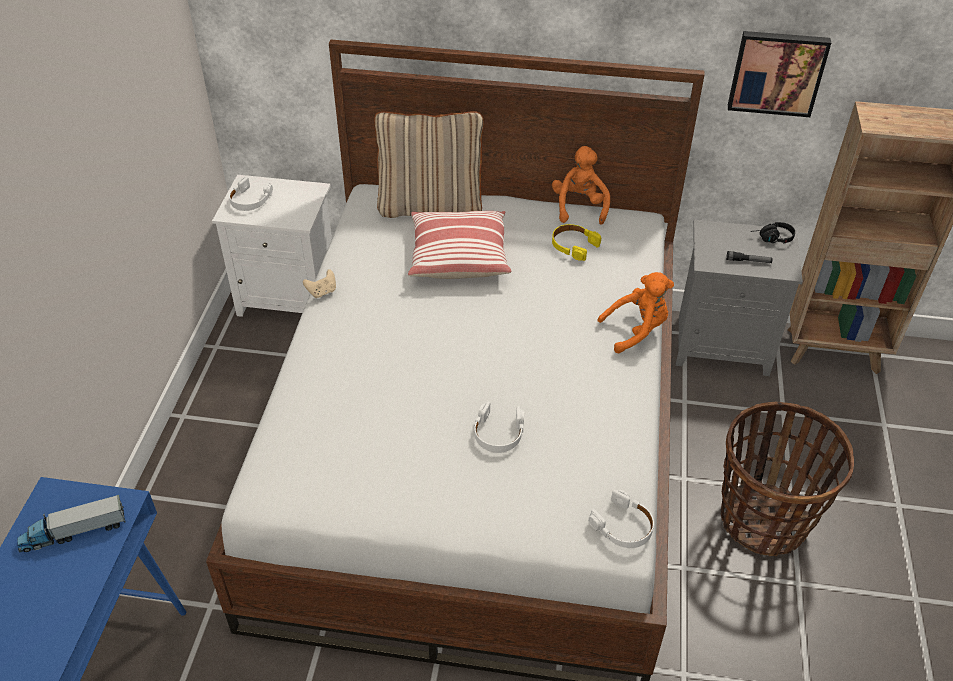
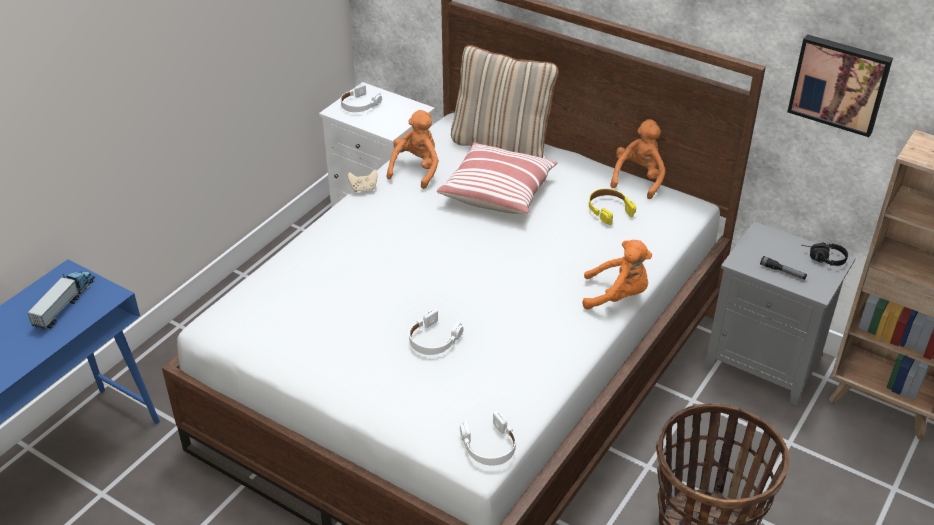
camera: 25 degrees right, 5 degrees down
(73, 532) = (65, 304): toy truck -> toy truck turned 105 degrees clockwise
(363, 256) = (416, 169): none -> orange plush toy

